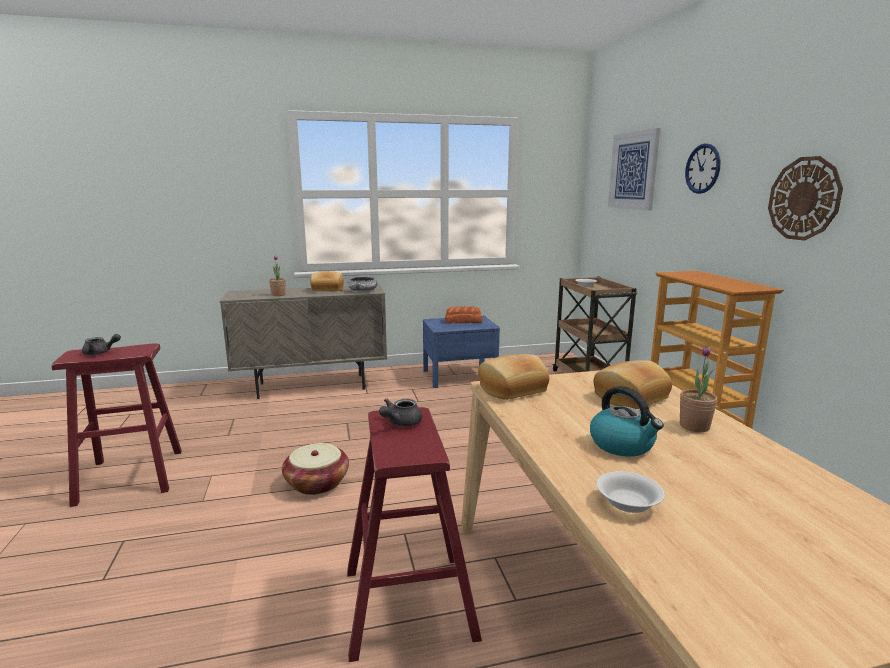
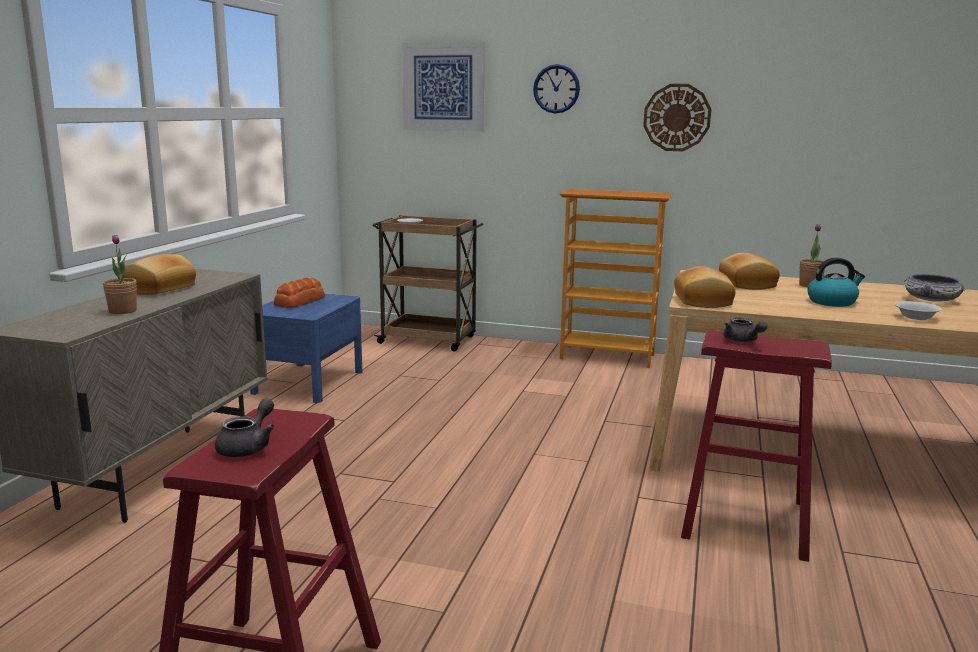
camera: 60 degrees left, 0 degrees up
(317, 483) = (486, 522): basket -> none
(363, 291) = (222, 278): bowl -> bowl (931, 300)

